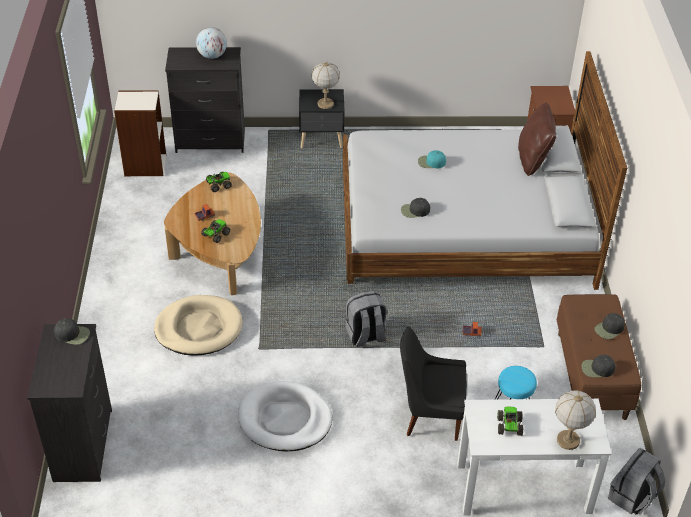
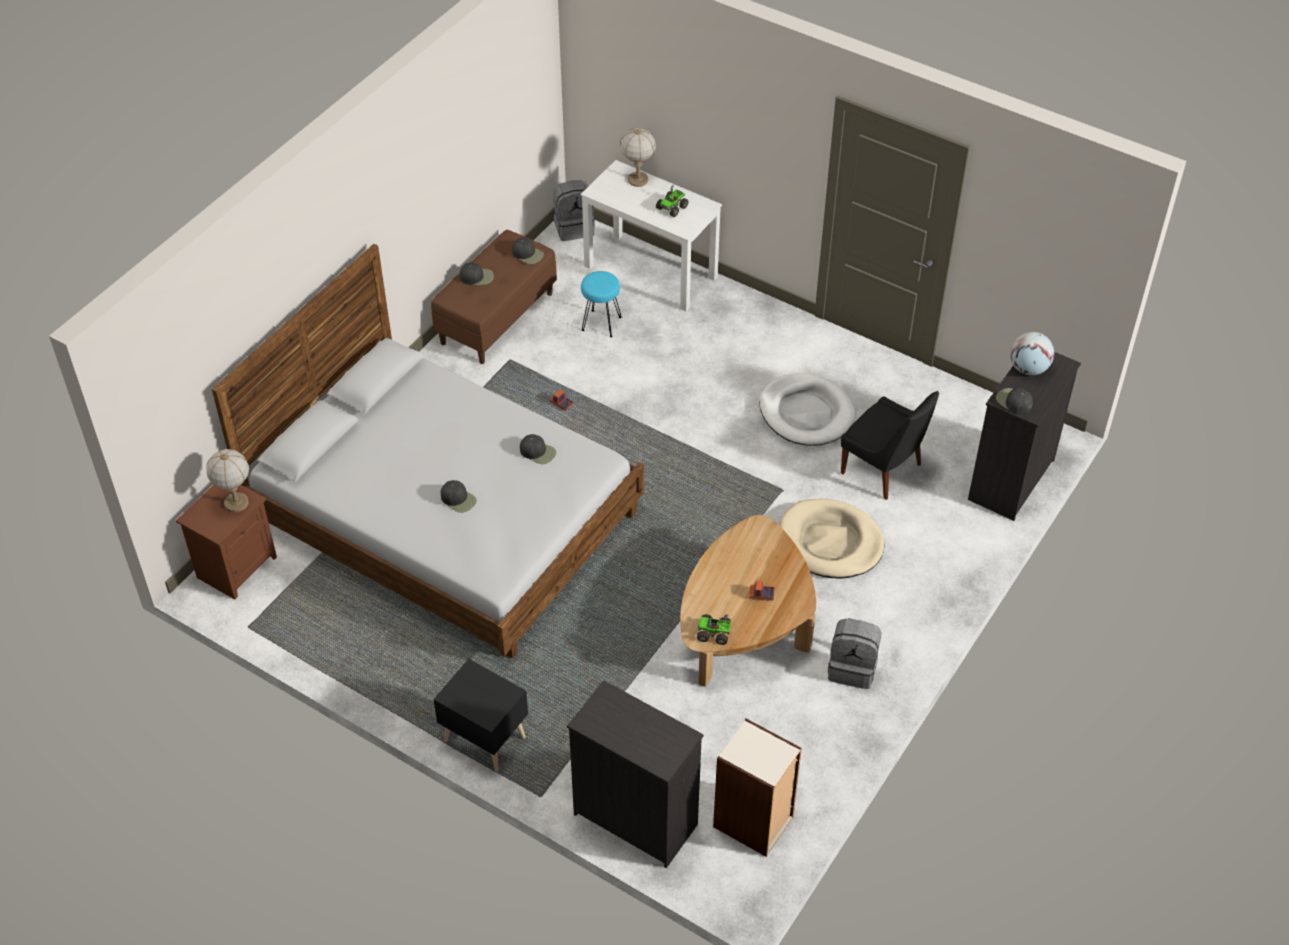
camera: 145 degrees left, 5 degrees up
(212, 56) = (619, 727): globe -> globe (1028, 368)
(215, 235) = (766, 563): toy truck -> none
(325, 104) = (481, 684): table lamp -> table lamp (236, 503)
(365, 336) = (666, 451): grey backpack -> grey backpack (852, 668)
(430, 415) = (673, 355): black chair -> black chair (884, 470)
(431, 162) = (458, 499): turquoise cap -> black cap
(533, 160) = (343, 448): brown pillow -> none

